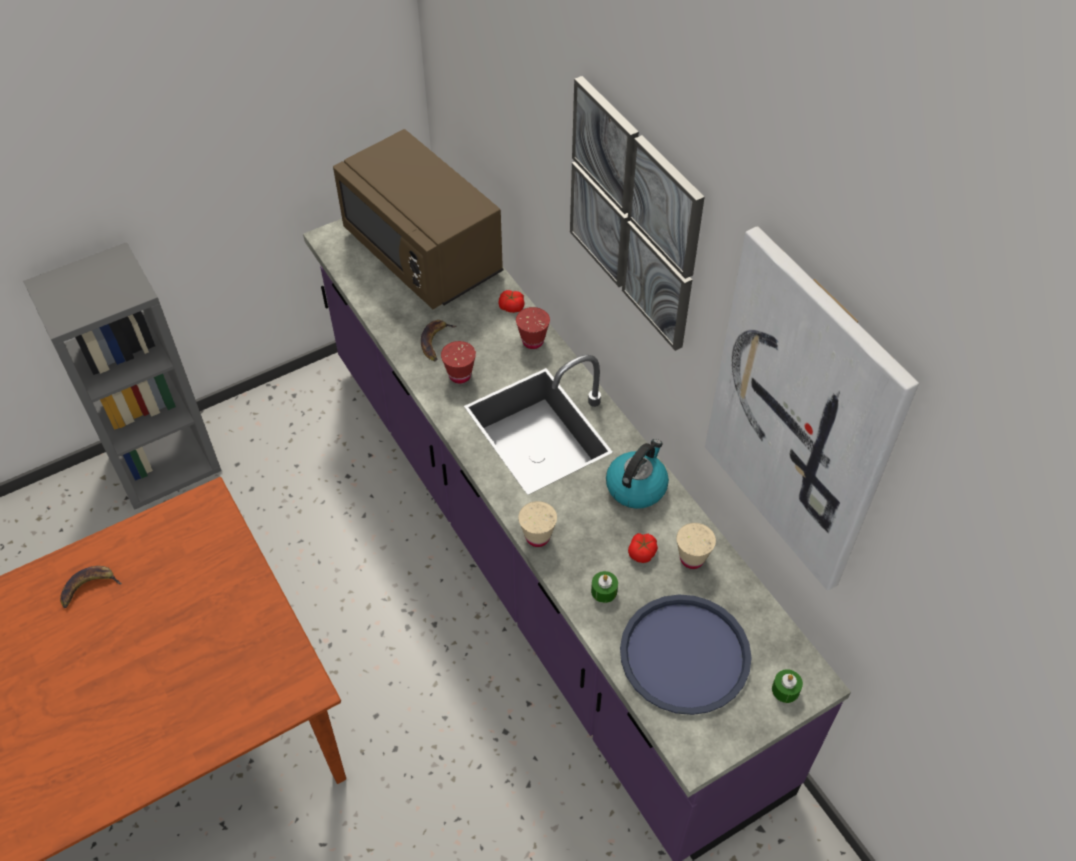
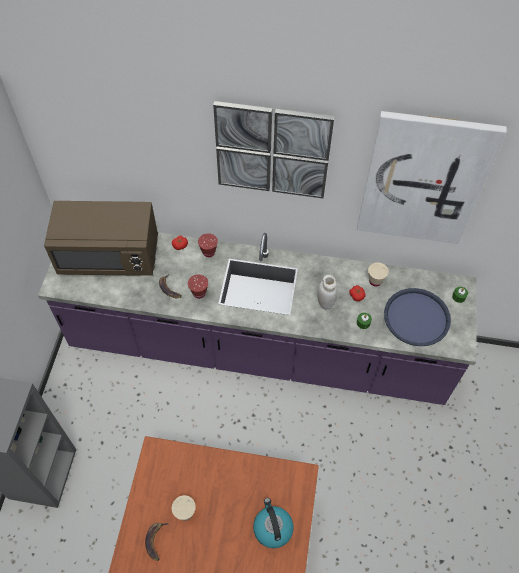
camera: 50 degrees left, 5 degrees up
(537, 537) = (315, 327): beige cup -> beige cup (185, 513)
(590, 522) = (325, 302): none -> white jar
(636, 486) = (323, 273): kettle -> kettle (272, 528)

